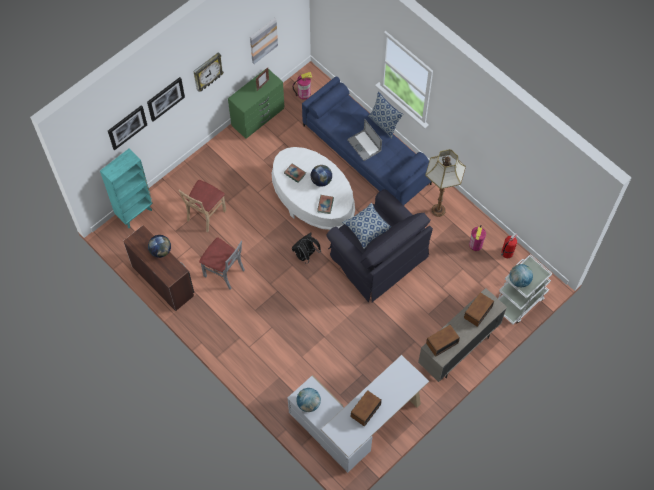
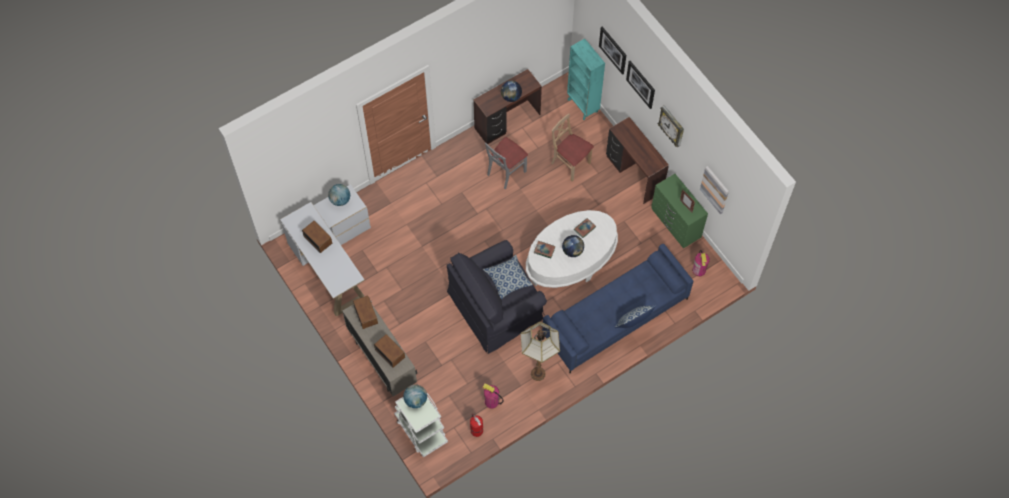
camera: 100 degrees right, 0 degrees up
(210, 158) = (633, 174): none -> brown desk
(306, 255) = (510, 243): black backpack -> none
(364, 145) = (610, 299): laptop -> none

